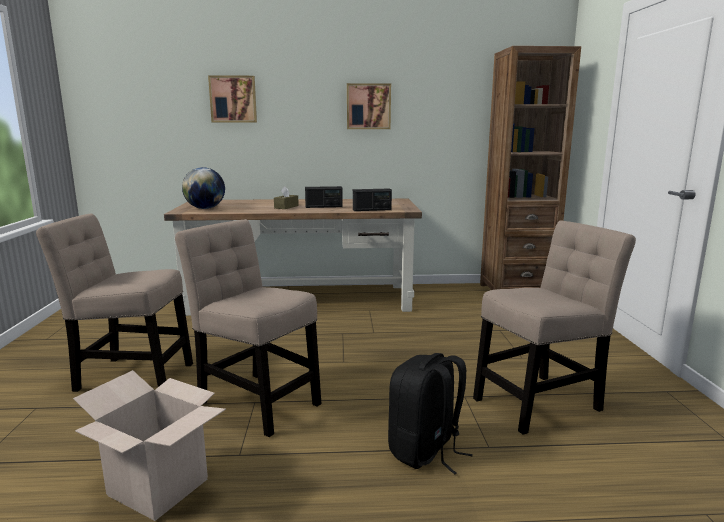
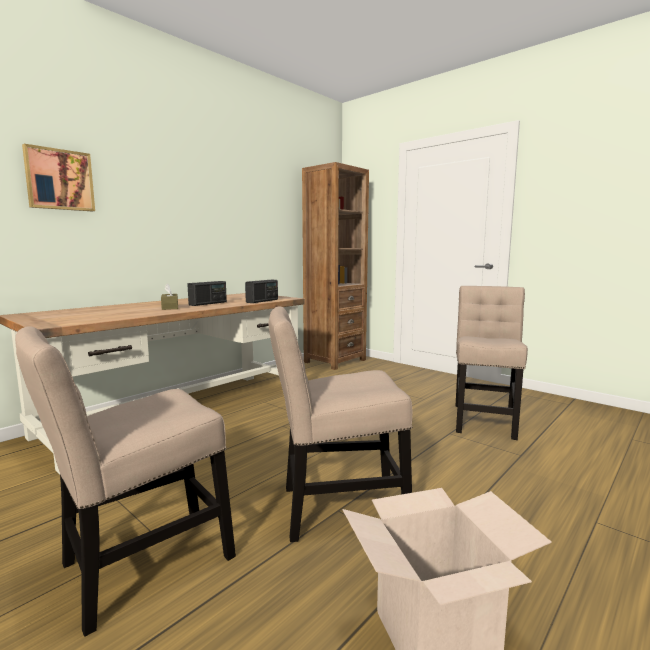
camera: 45 degrees left, 5 degrees down
(205, 208) = (72, 319): globe -> none
(368, 106) = (211, 203): picture -> none
(426, 451) = (506, 475): black backpack -> none

